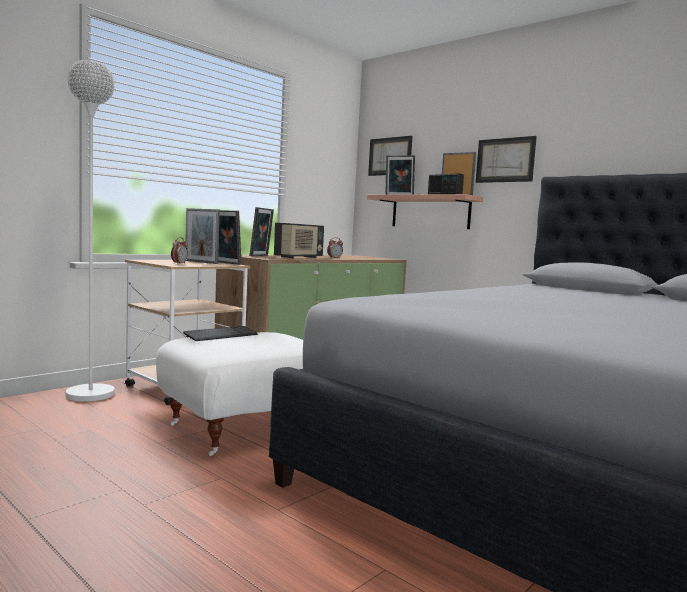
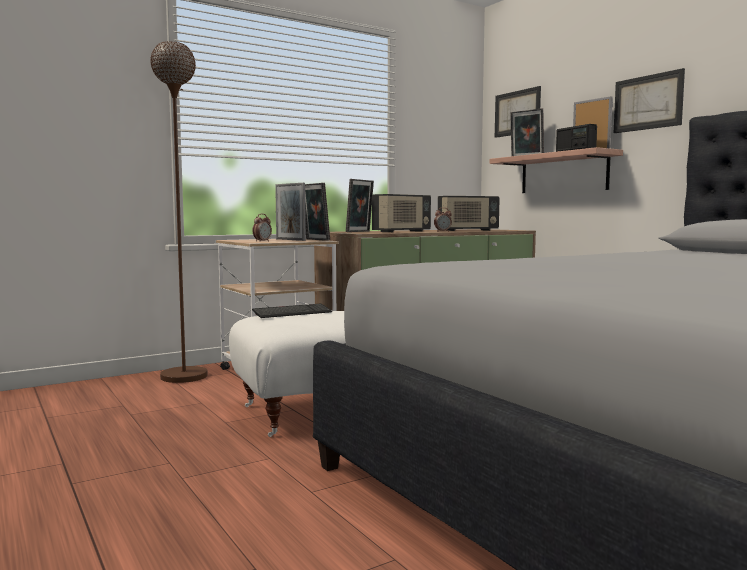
camera: 15 degrees right, 0 degrees up
(90, 394) = (184, 376): white floor lamp -> brown floor lamp
(351, 257) = (468, 230): none -> radio

